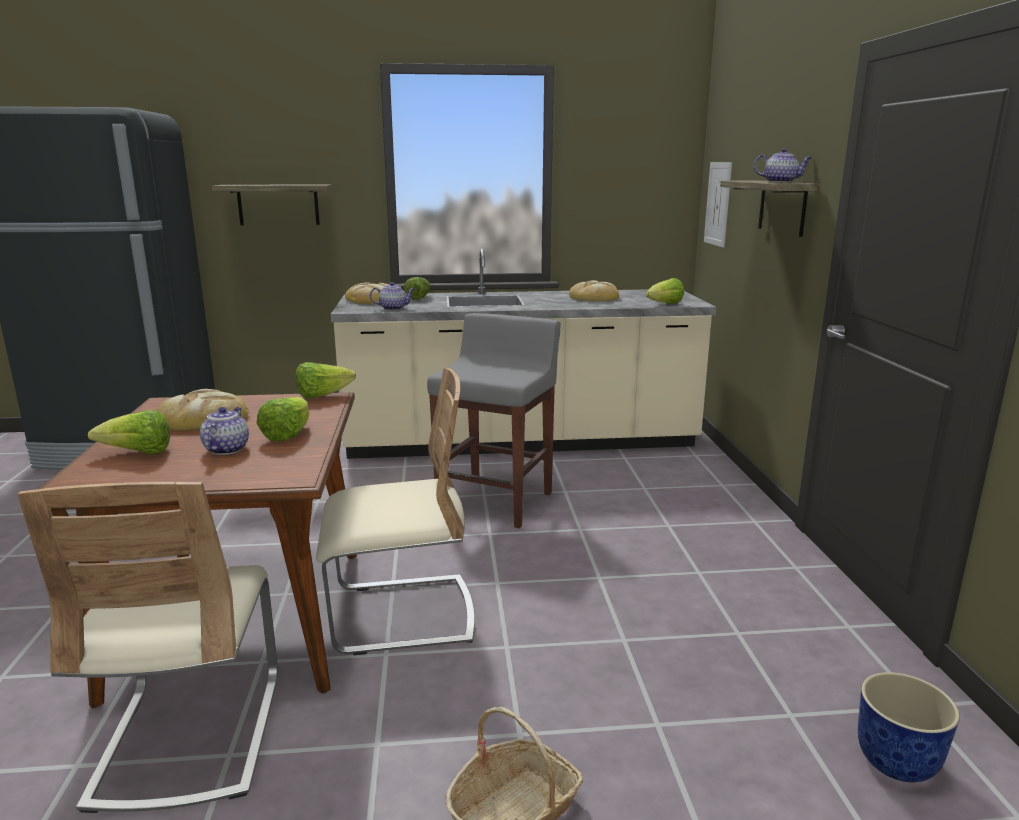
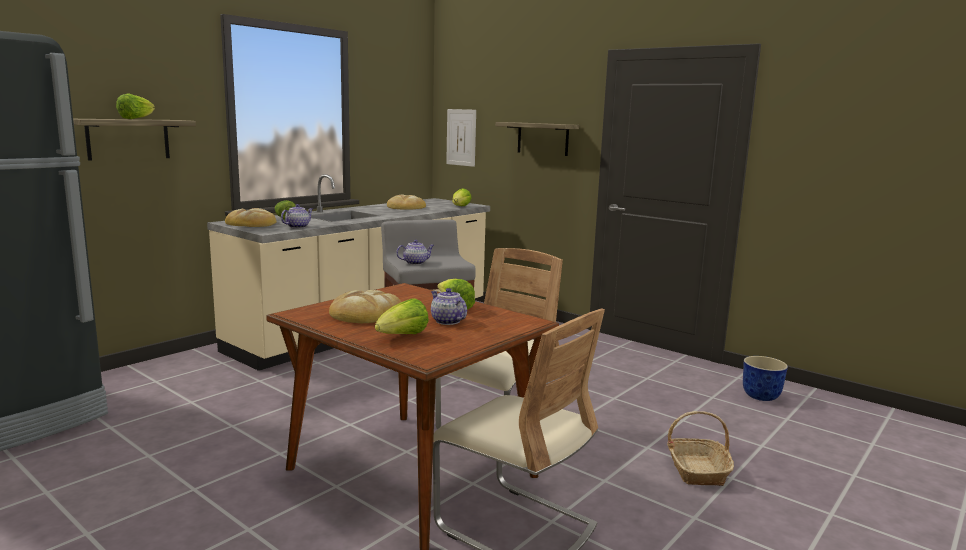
camera: 45 degrees left, 5 degrees down
(323, 396) = (396, 287): lettuce -> lettuce (136, 119)
(781, 182) = (553, 123): teapot -> teapot (415, 263)

